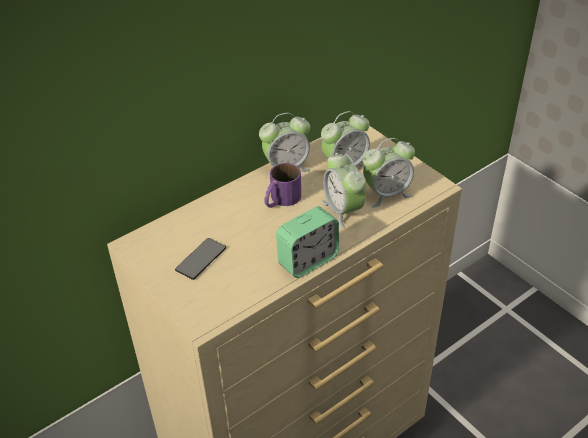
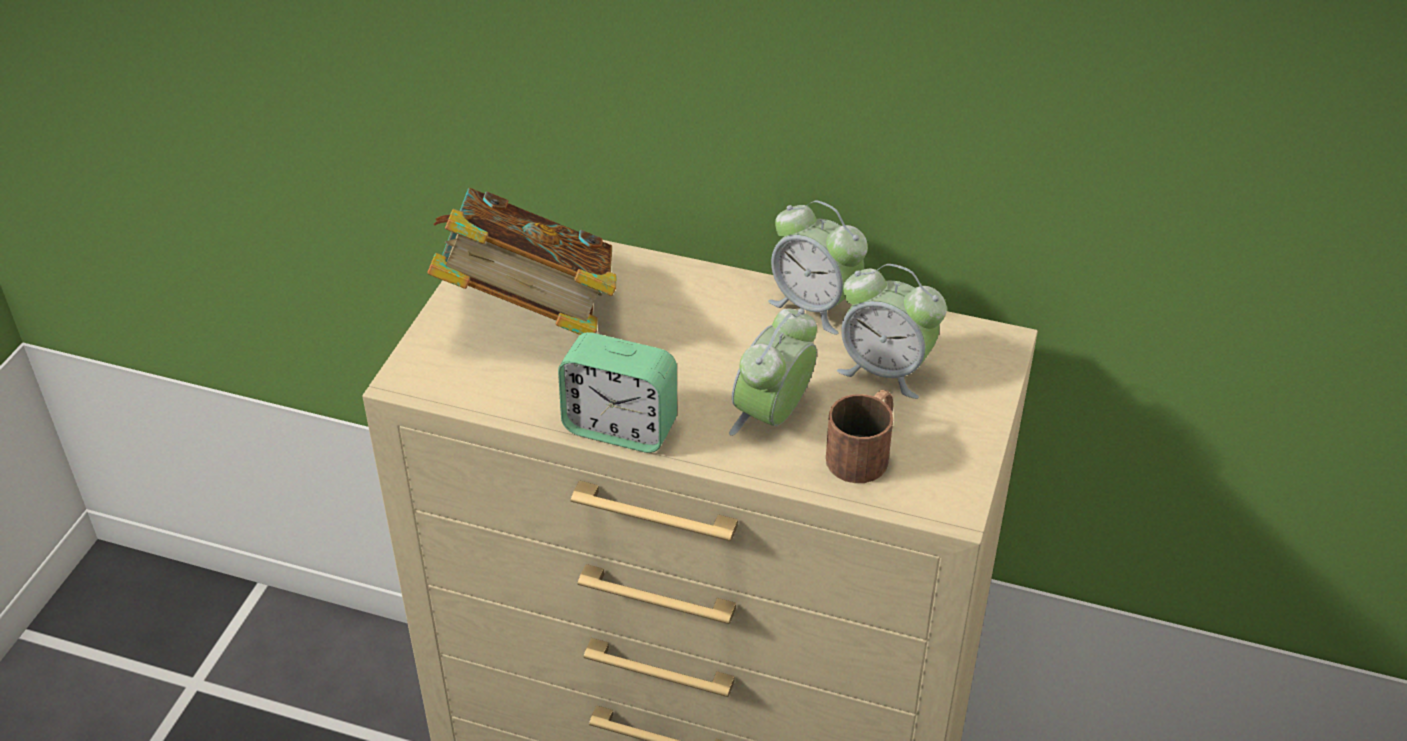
camera: 55 degrees right, 0 degrees up
(201, 259) = (529, 316): phone -> book
(281, 200) = (731, 336): purple mug -> none
(386, 194) = (865, 450): alarm clock -> brown mug

